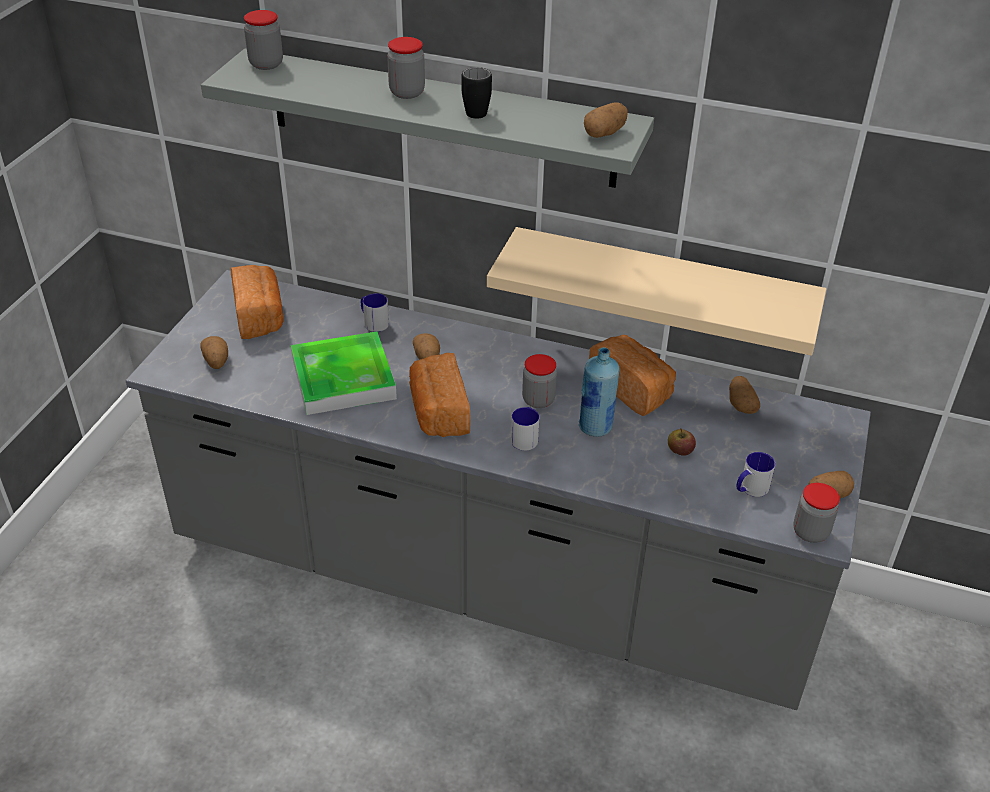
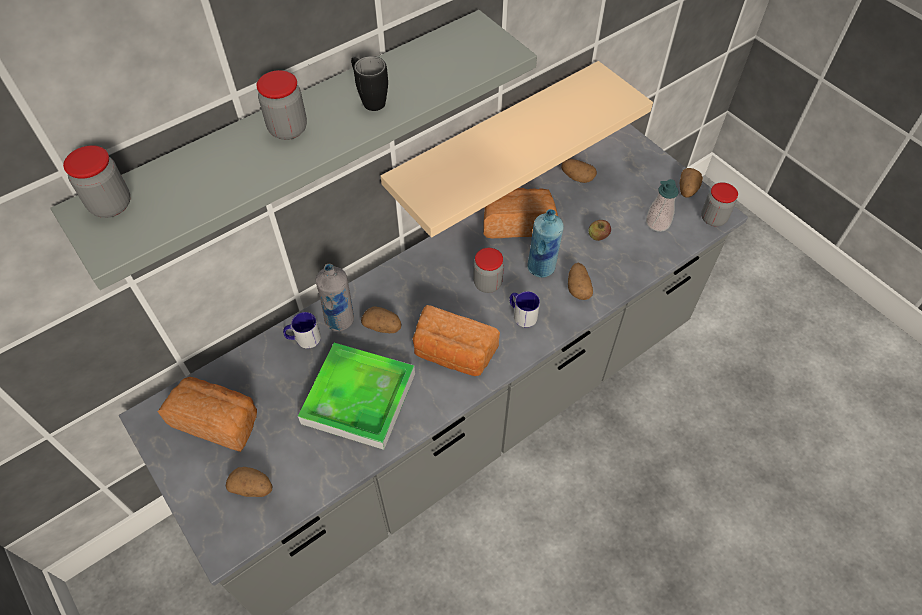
camera: 55 degrees left, 15 degrees up
(411, 332) = (340, 320): none -> grey bottle
(604, 133) = (481, 47): potato -> potato (578, 288)
(750, 489) = (657, 223): mug -> soap dispenser

